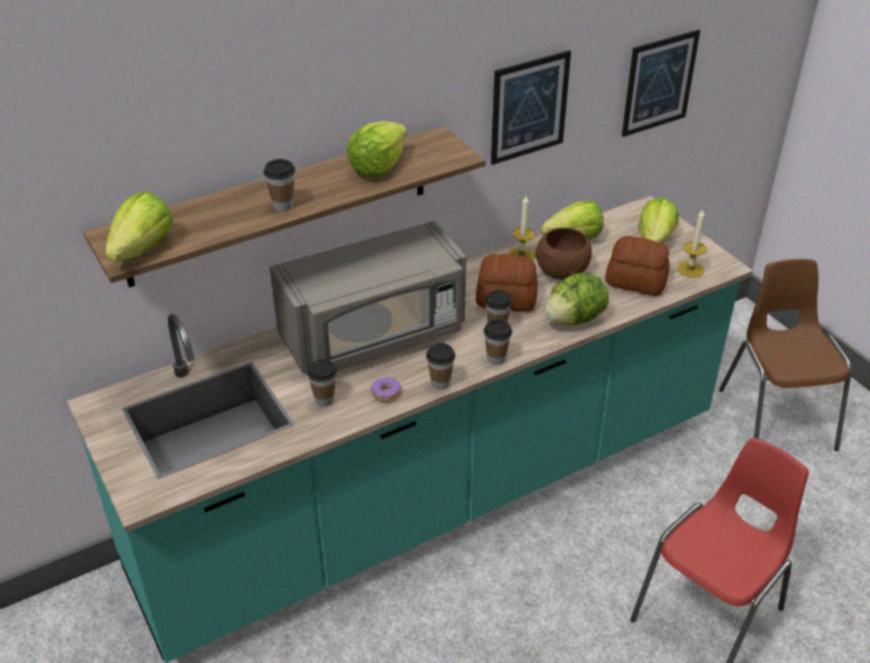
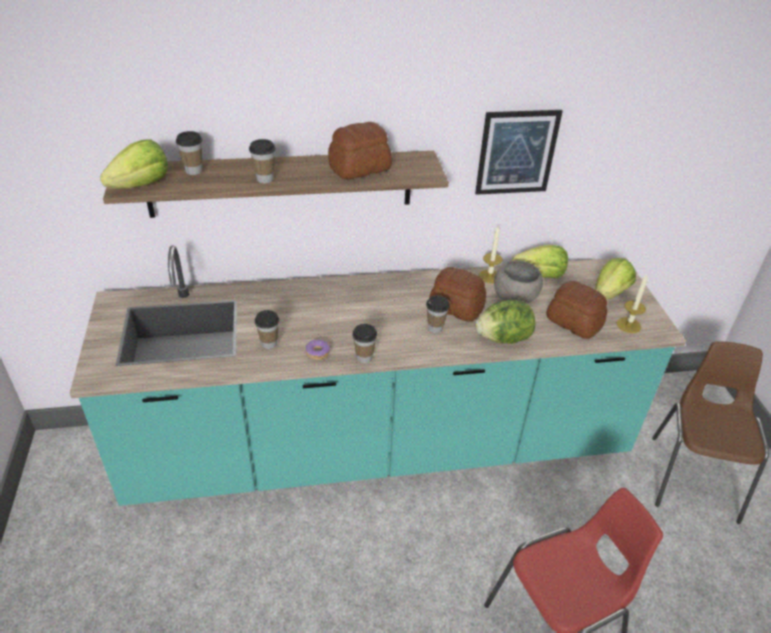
camera: 20 degrees right, 0 degrees up
(375, 335) = (337, 306): grey microwave -> none
(378, 167) = (358, 168): lettuce -> bread
(496, 359) = (420, 351): cup -> cup (194, 171)
(561, 272) = (514, 298): brown bowl -> grey bowl
(659, 83) = (649, 160): picture -> none

